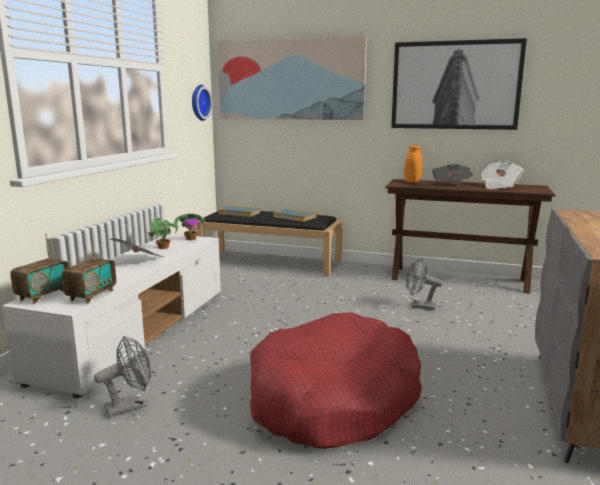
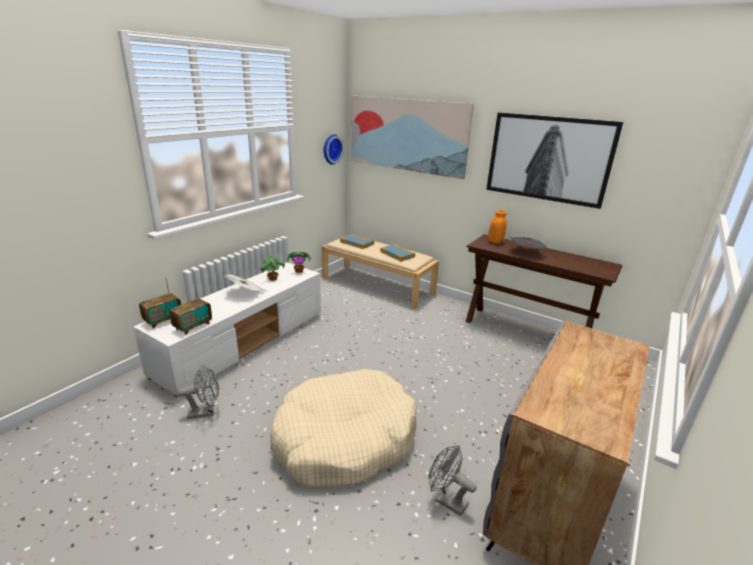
camera: 15 degrees right, 10 degrees up
(271, 262) = (378, 285): black bench -> beige bench
(333, 399) = (344, 439): red dog bed -> beige dog bed
(419, 306) = (470, 356): grey fan -> grey fan (446, 500)
(499, 186) = (571, 260): newspaper -> none

